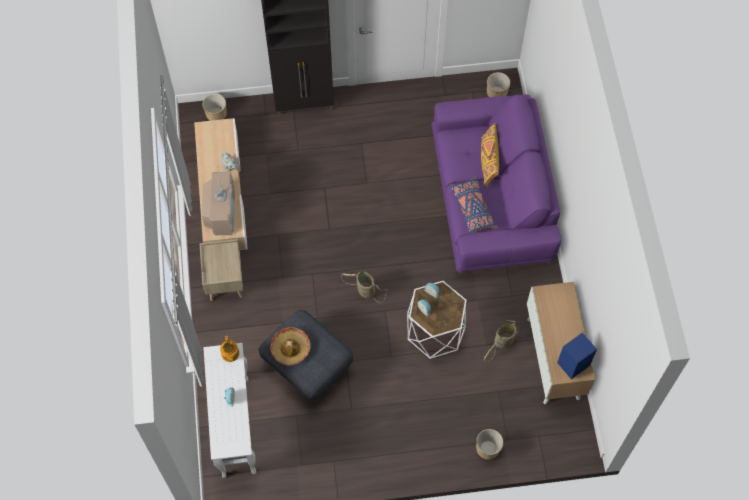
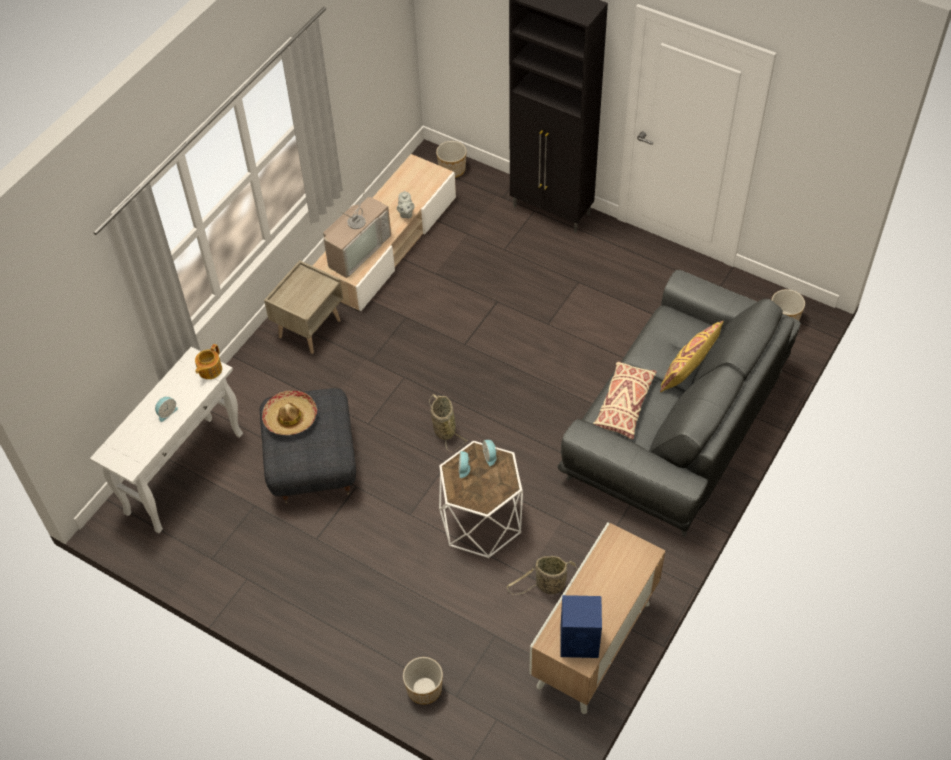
camera: 40 degrees right, 10 degrees down
(472, 209) = (624, 405): blue pillow -> beige pillow
(490, 198) = (676, 424): purple sofa -> grey sofa

